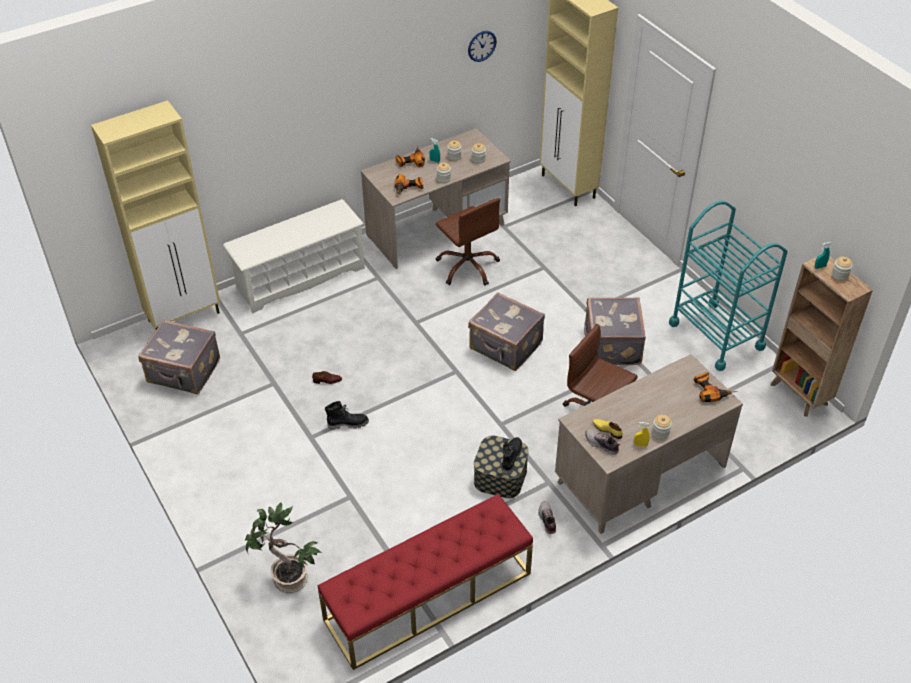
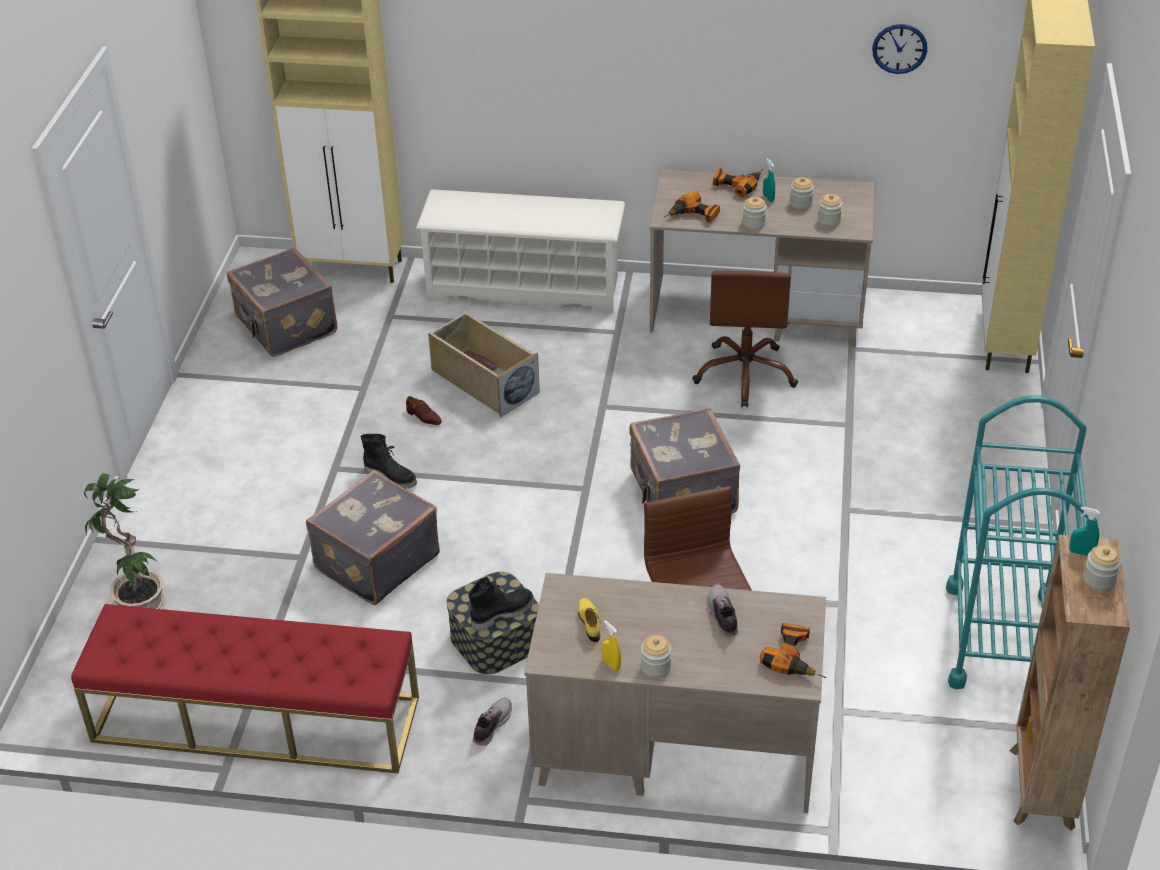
camera: 40 degrees right, 5 degrees down
(337, 343) = (483, 381): none -> beige storage box
(601, 444) = (560, 634): shoe -> shoe (722, 616)
(611, 346) = (827, 568): grey suitcase -> grey suitcase (375, 561)

